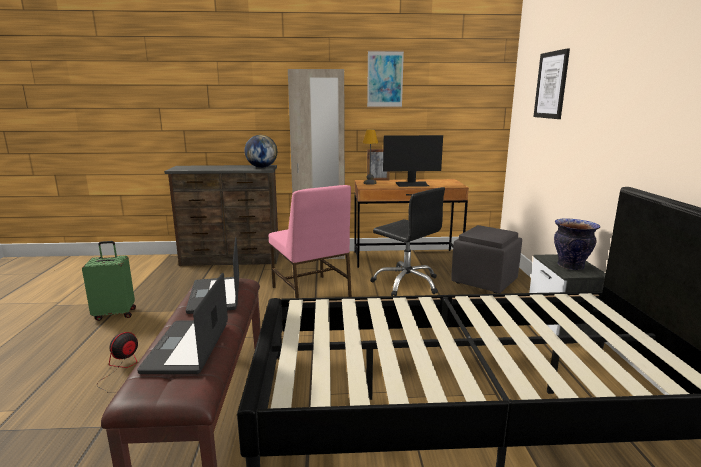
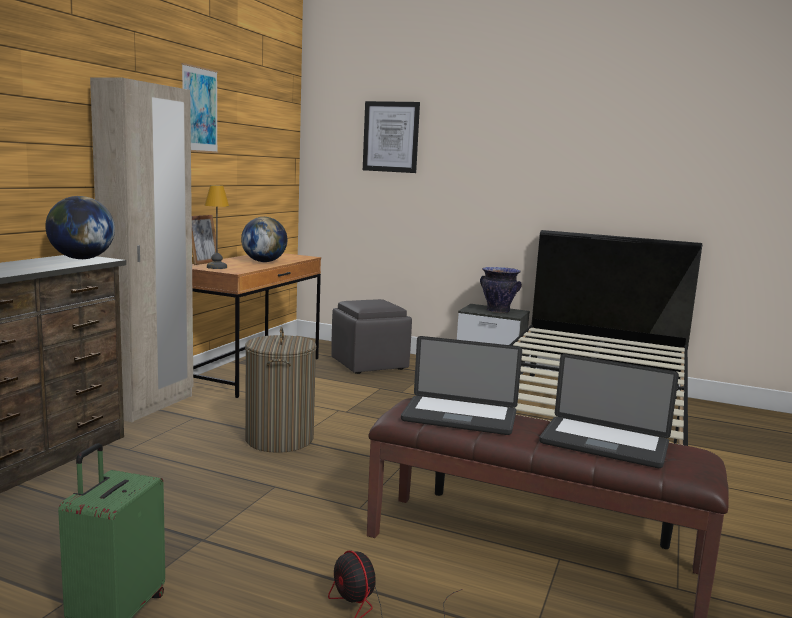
camera: 65 degrees left, 5 degrees down
(311, 293) = (279, 439): pink chair -> laundry basket
(406, 283) = (327, 390): black office chair -> none
(412, 184) = (264, 261): monitor -> globe

